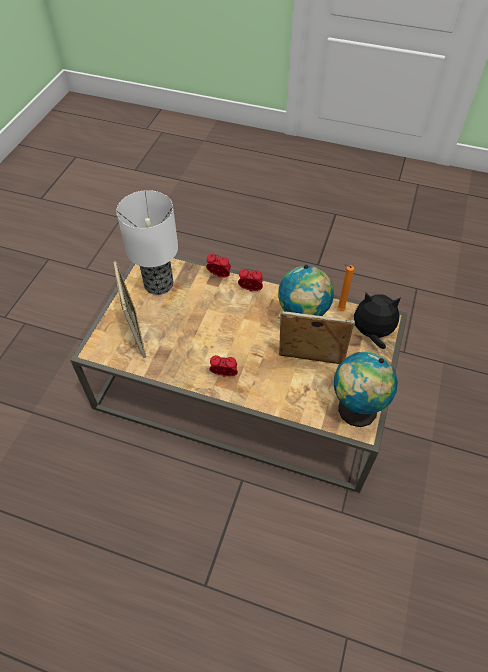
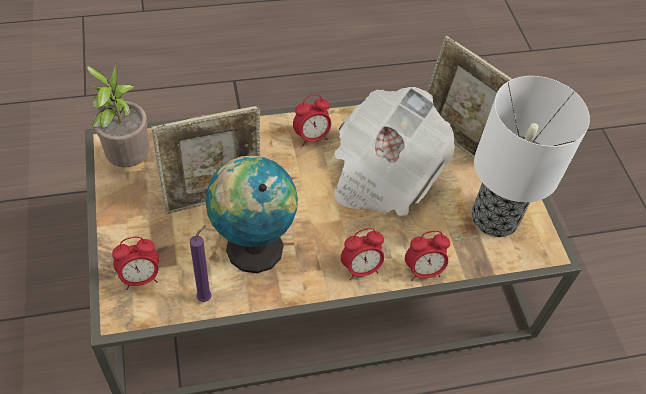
camera: 145 degrees right, 0 degrees up
(198, 333) = (383, 173): none -> newspaper
(339, 310) = (206, 297): orange candle -> purple candle
(355, 411) = (128, 160): globe -> potted plant
(371, 333) = (140, 278): plush toy -> alarm clock

